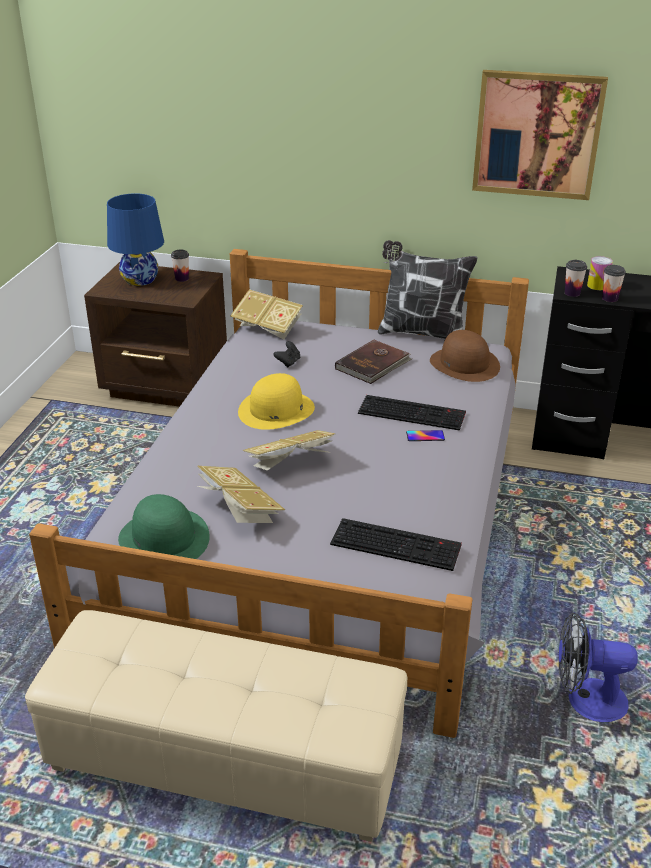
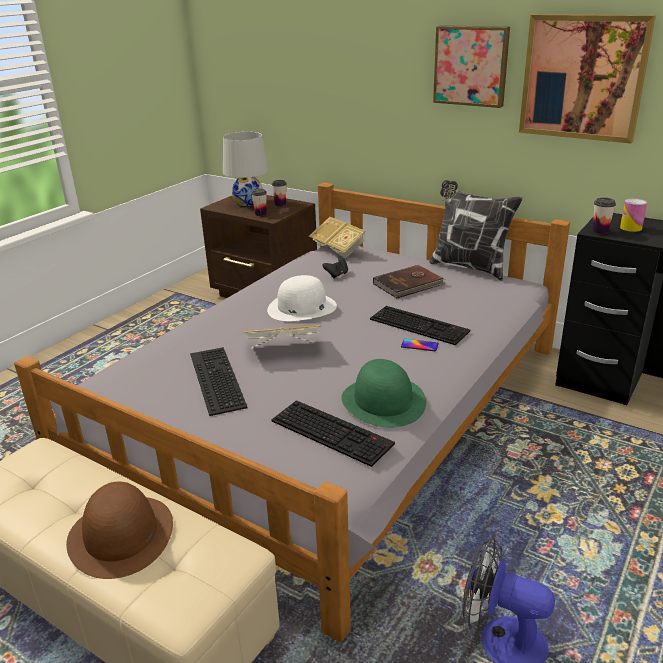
camera: 20 degrees right, 5 degrees down
(140, 279) = (248, 202): blue table lamp -> white table lamp
(164, 538) = (138, 391): green hat -> green hat (383, 401)
(239, 510) = (214, 379): book -> keyboard
(276, 410) = (301, 308): yellow hat -> white hat
(415, 119) = (471, 65): none -> picture
(464, 364) = (493, 293): brown hat -> brown hat (121, 535)
(610, 298) = (637, 238): cup -> cup (260, 214)

